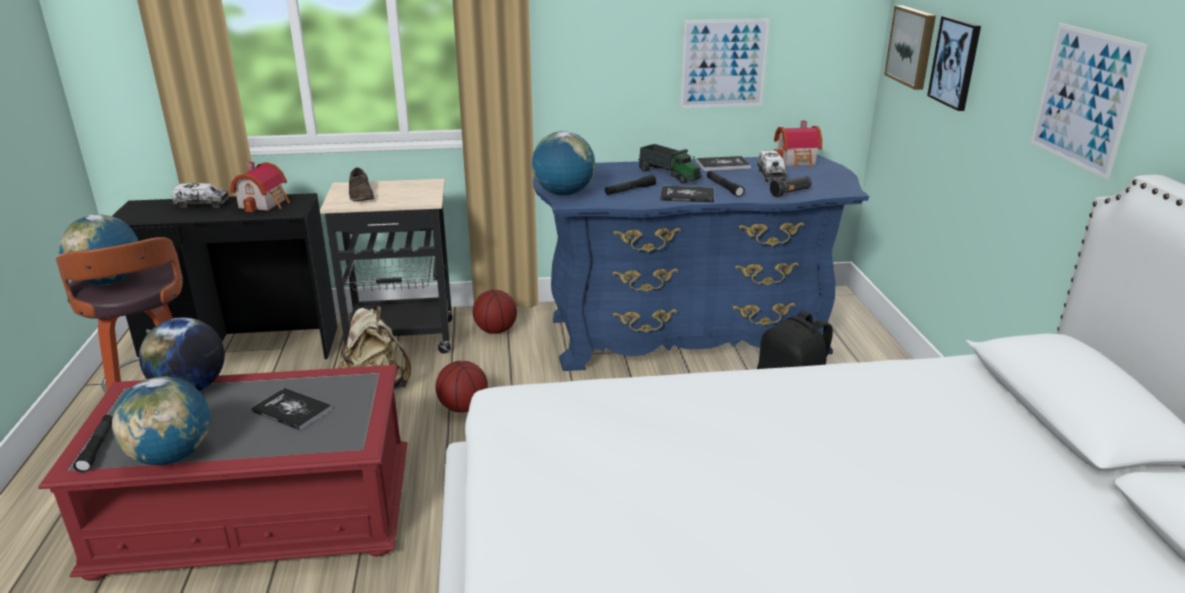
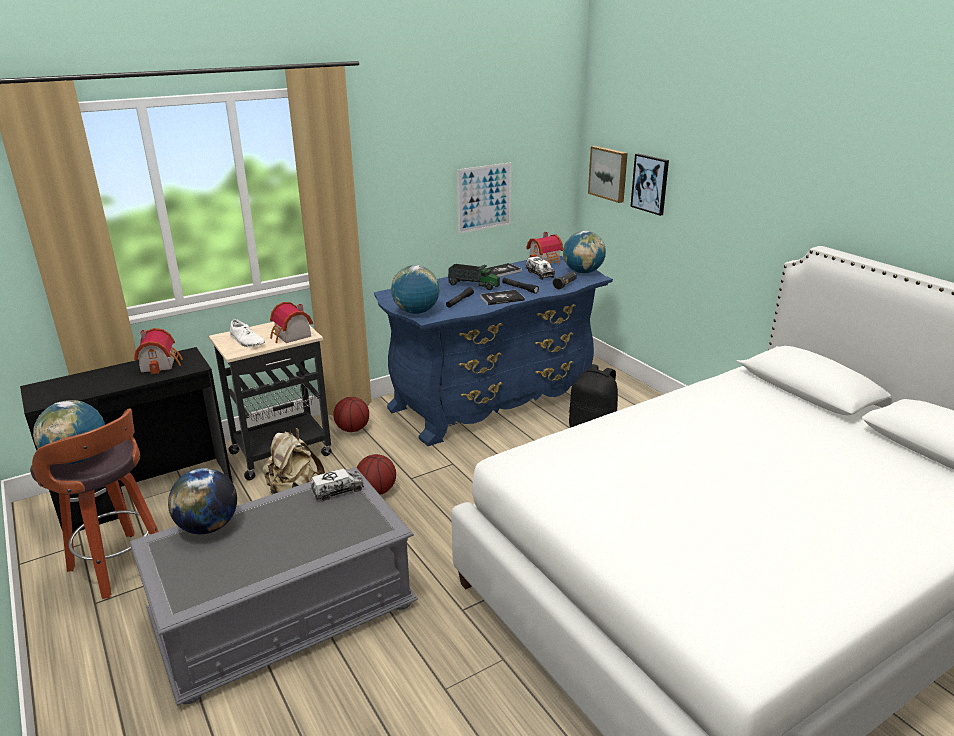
camera: 25 degrees left, 0 degrees up
(97, 447) = (179, 591): black flashlight -> none
(172, 456) = (251, 578): globe -> globe (583, 272)
(202, 204) = (101, 375): toy truck -> toy truck (337, 491)
(260, 511) = (285, 609): red coffee table -> grey coffee table
(292, 410) = (311, 519): book -> none
(361, 194) = (247, 341): brown shoe -> white shoe
(410, 198) = (291, 336): none -> toy house
(1083, 98) = (758, 204): picture -> none

